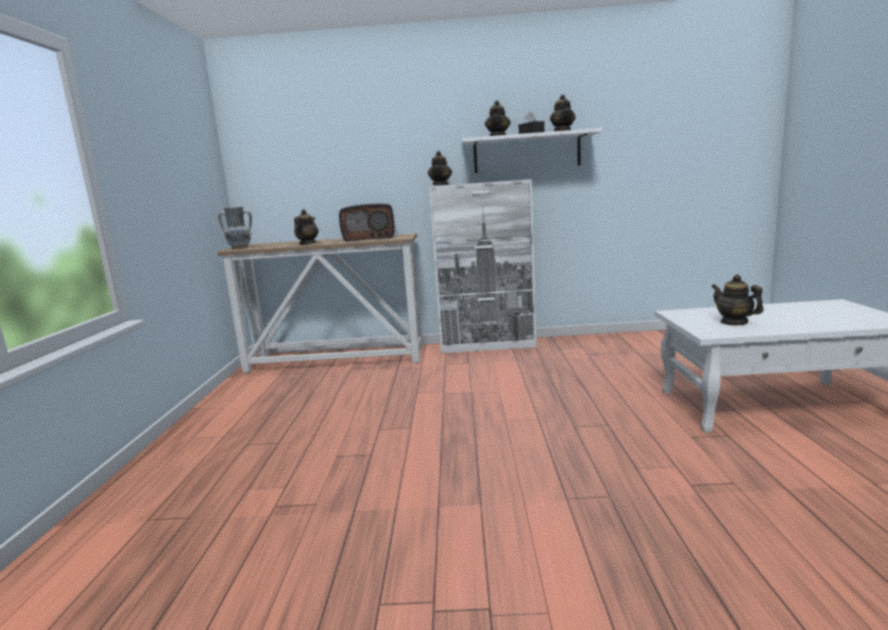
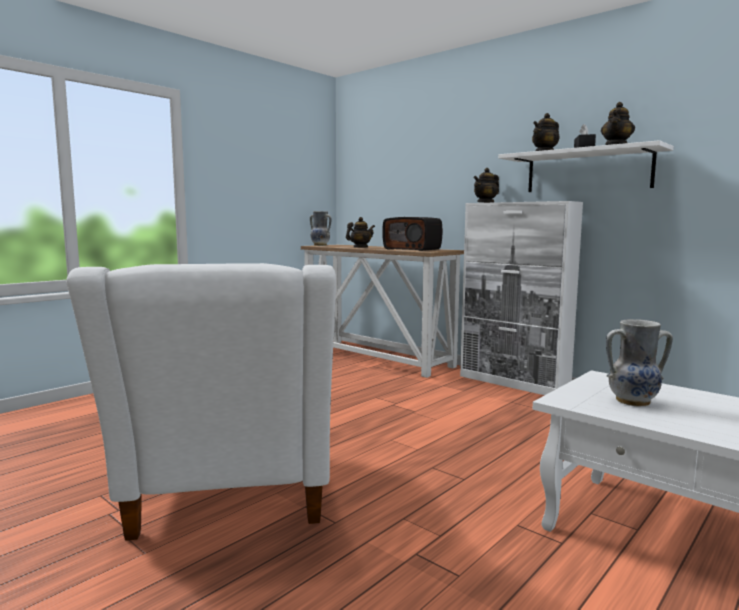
camera: 40 degrees right, 5 degrees down
(509, 531) = (229, 502): none -> white armchair
(734, 322) = (633, 402): teapot -> vase

